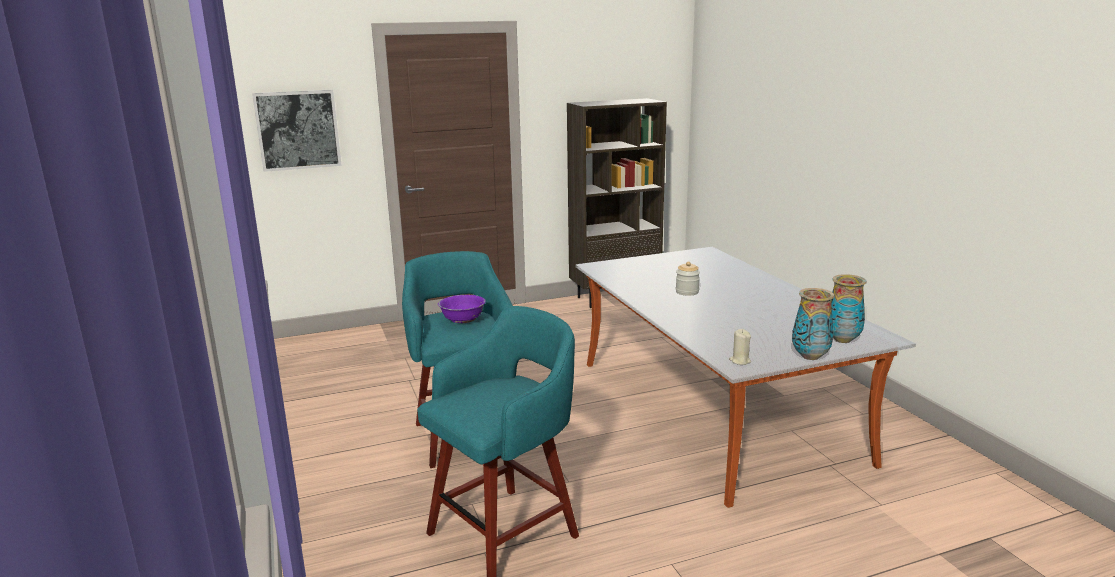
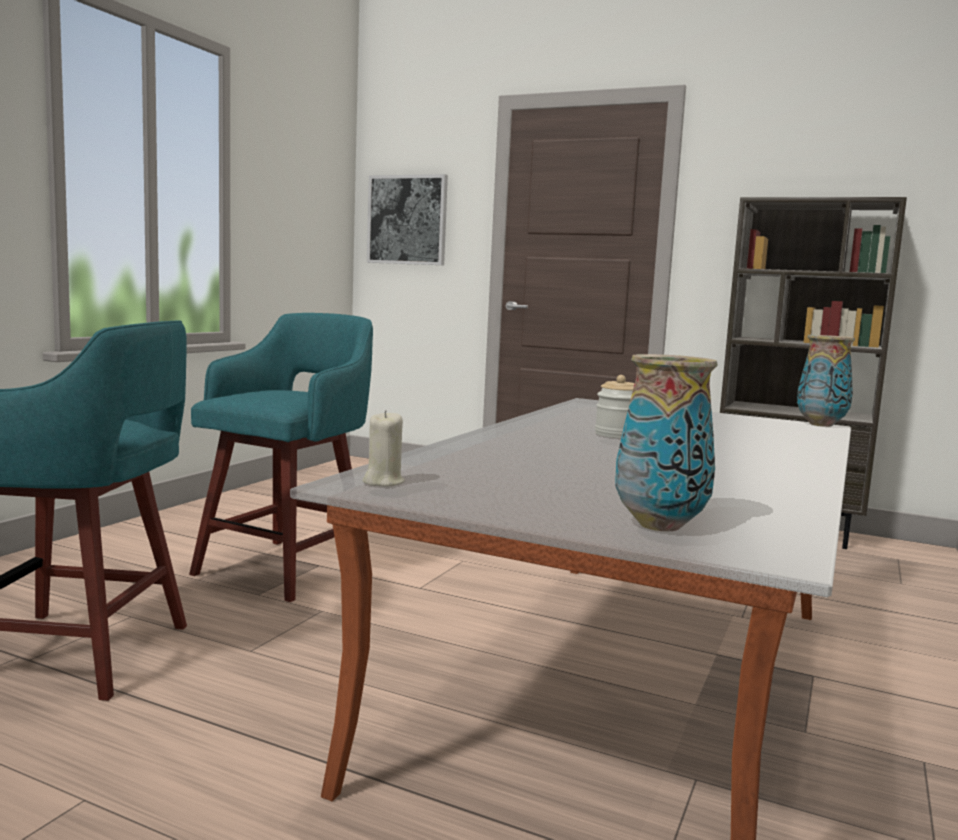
camera: 45 degrees right, 10 degrees down
(463, 319) = (291, 392): purple bowl -> none
(810, 357) = (506, 515): vase -> vase (821, 425)

